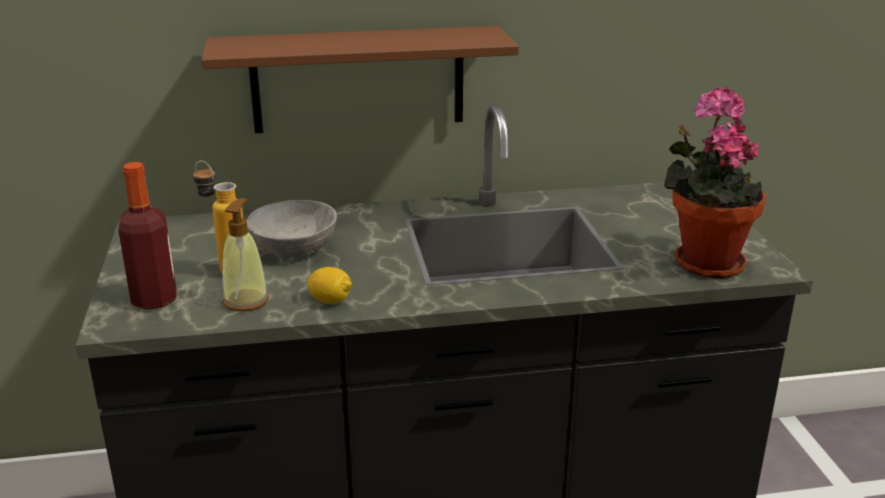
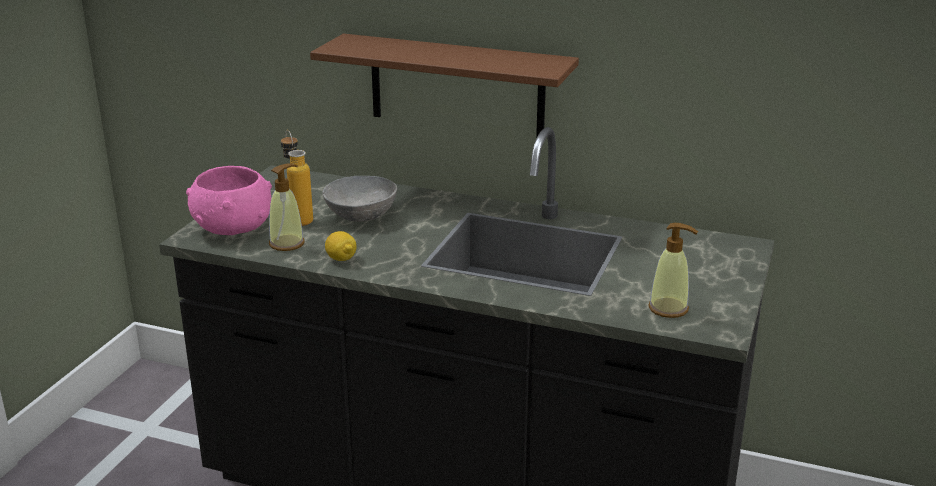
camera: 30 degrees right, 0 degrees up
(154, 300) = (232, 227): bottle -> pink bowl
(703, 261) = (668, 309): potted plant -> soap dispenser

